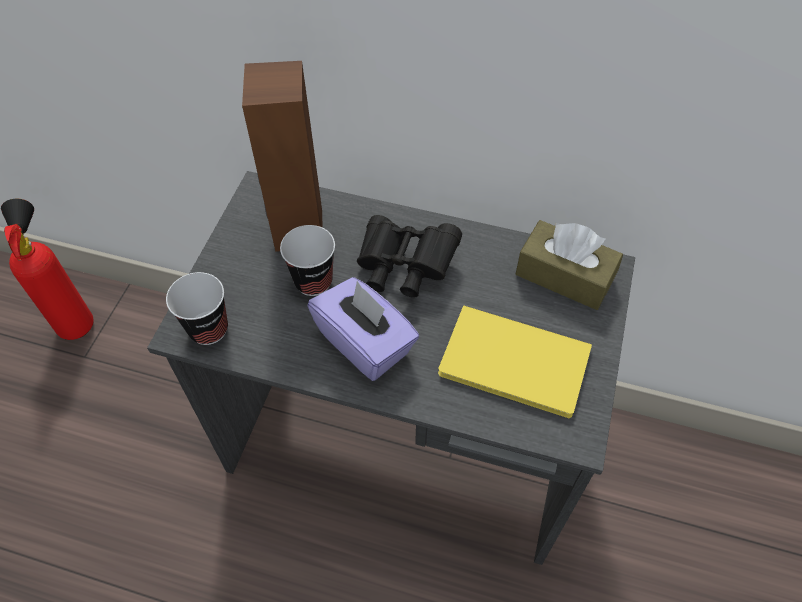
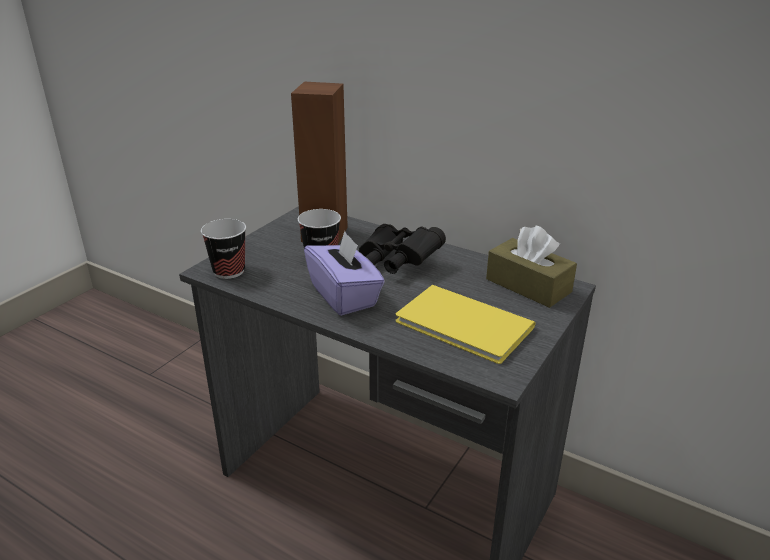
camera: 15 degrees right, 25 degrees down
(76, 320) = (155, 350): fire extinguisher -> none

